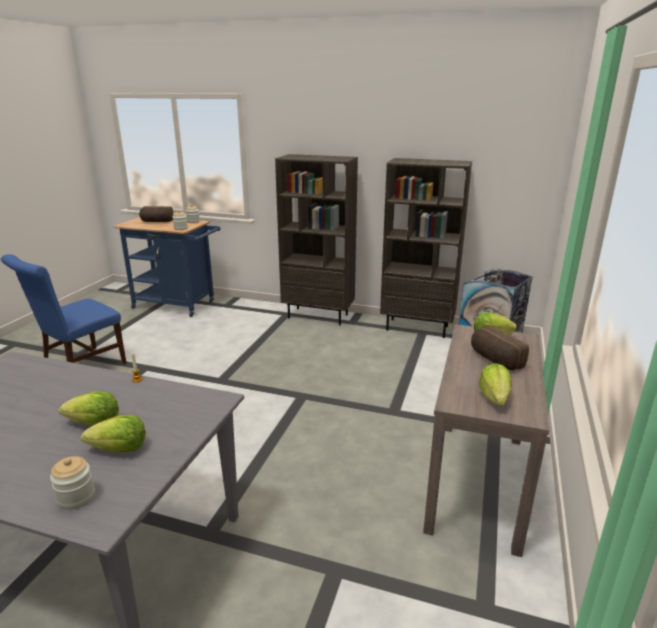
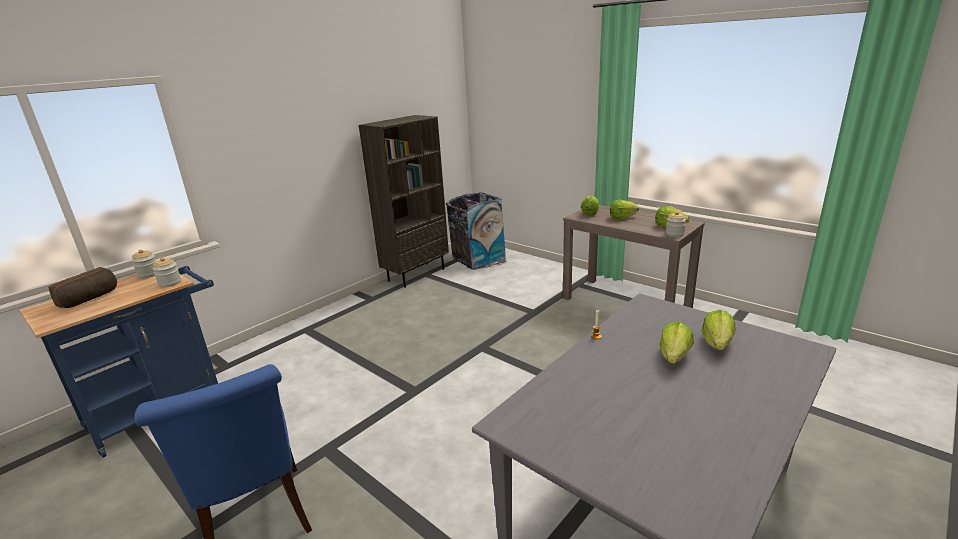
camera: 65 degrees left, 0 degrees up
(76, 497) = (783, 361): jar -> jar (674, 234)
(318, 316) = (336, 313): brown bookcase -> none
(494, 360) = (622, 218): bread -> lettuce

